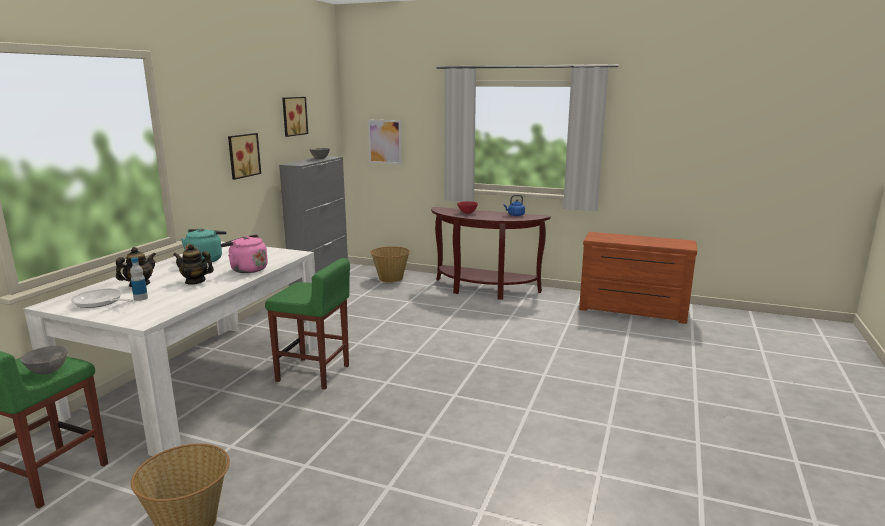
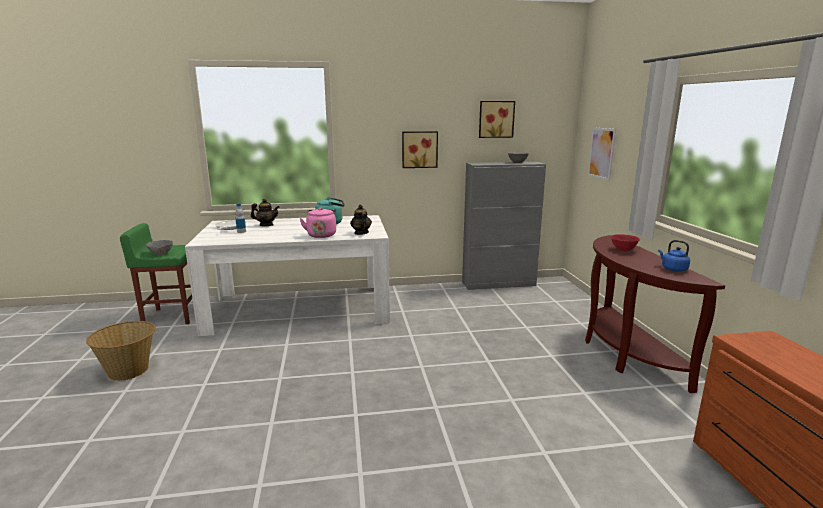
camera: 60 degrees right, 0 degrees up
(195, 281) = (283, 232): teapot -> teapot (361, 233)
(314, 373) = (340, 338): green stool -> none
(391, 278) = (563, 302): basket -> none

